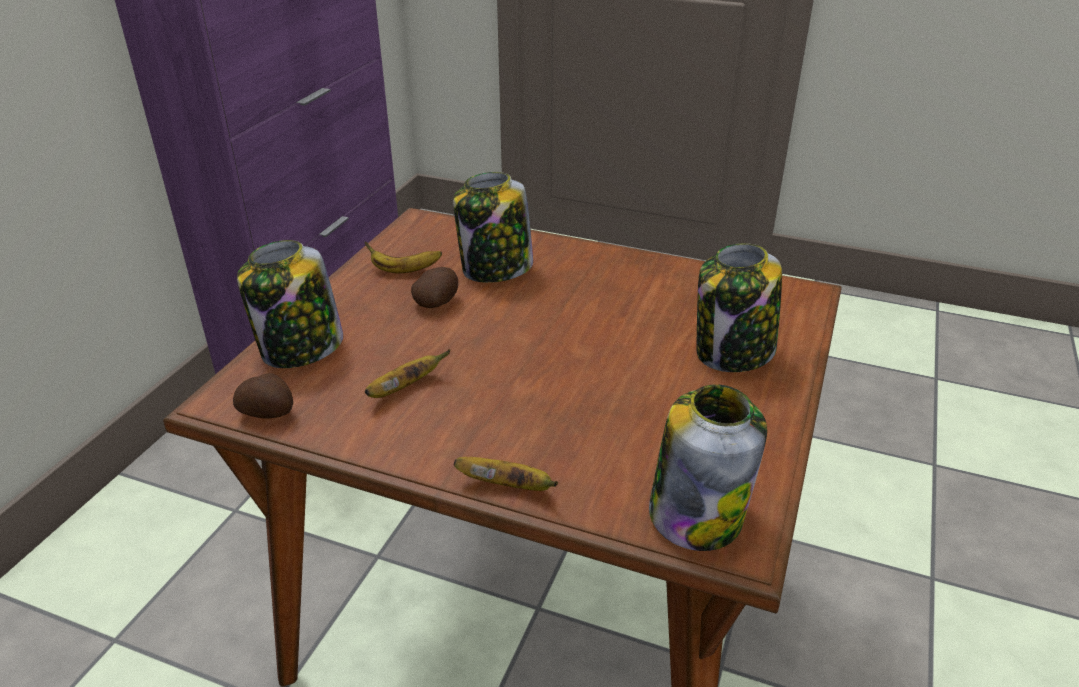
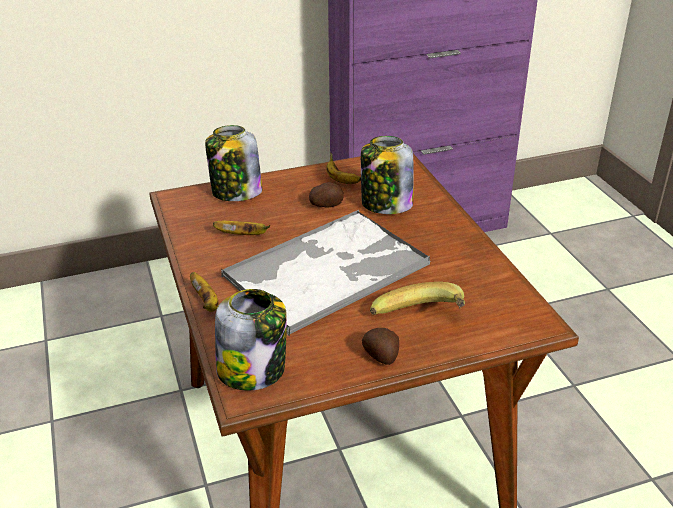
camera: 50 degrees right, 0 degrees up
(268, 413) = (181, 212): potato -> potato (381, 356)
(565, 363) = (328, 270): none -> tray
(733, 352) = (421, 322): jar -> banana

